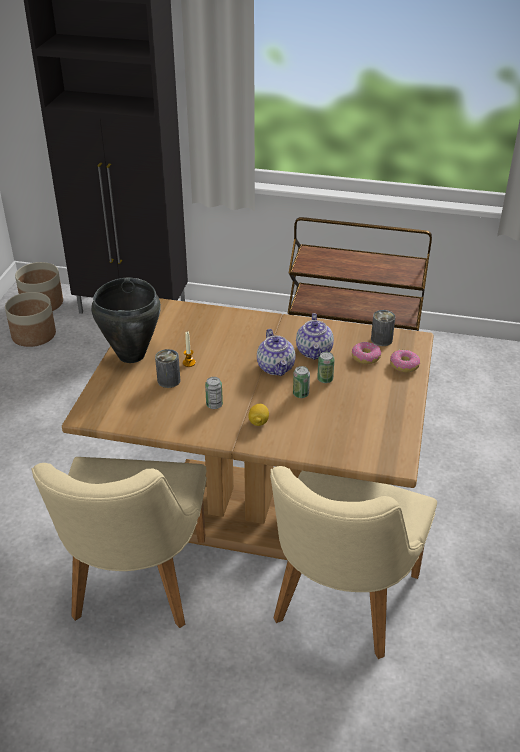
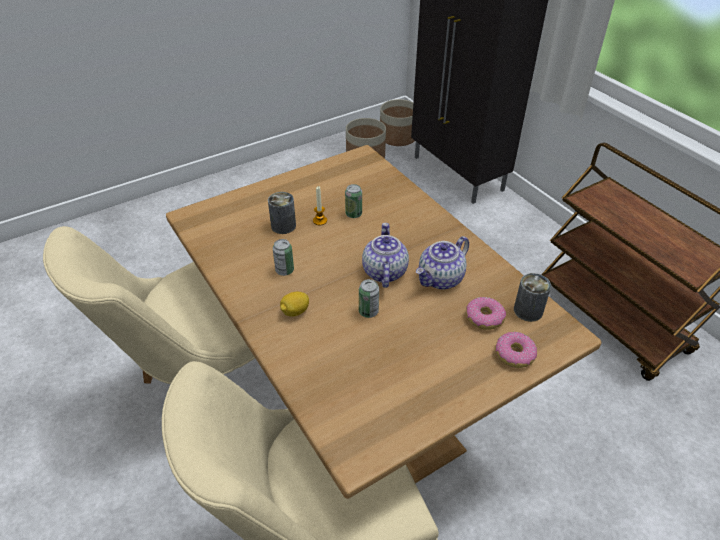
camera: 45 degrees right, 5 degrees up
(131, 355) = (288, 188): black cooking pot -> none
(276, 367) = (384, 271): teapot -> teapot turned 150 degrees clockwise
(325, 379) = (411, 313): can -> can (353, 214)

